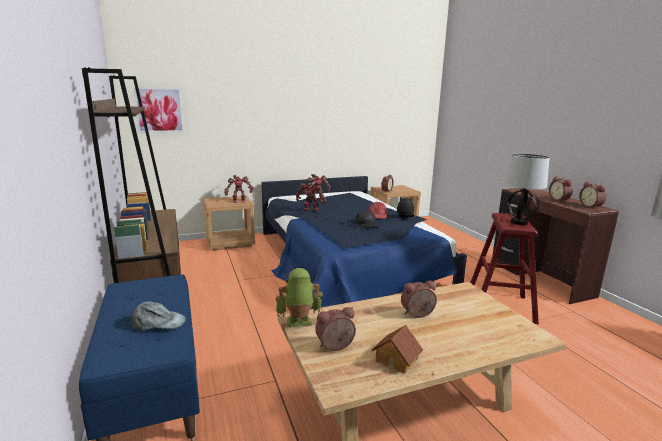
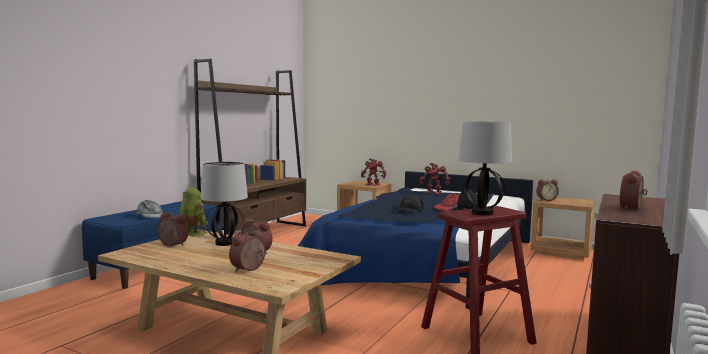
camera: 50 degrees right, 10 degrees down
(159, 110) = (331, 99): picture -> none
(310, 210) = (399, 195): toy robot -> none
(364, 317) = (225, 243): none -> table lamp
(397, 359) = (175, 258): toy house -> none
(591, 206) = (649, 218): alarm clock -> alarm clock (249, 269)

